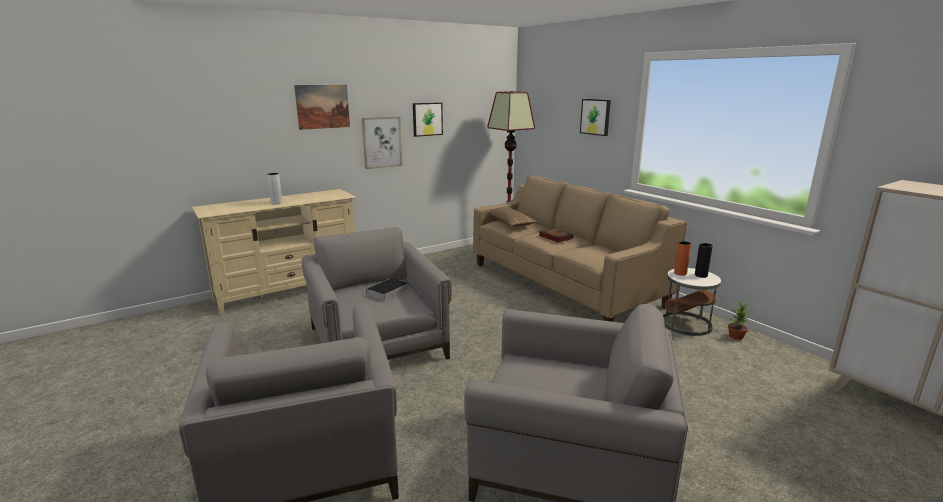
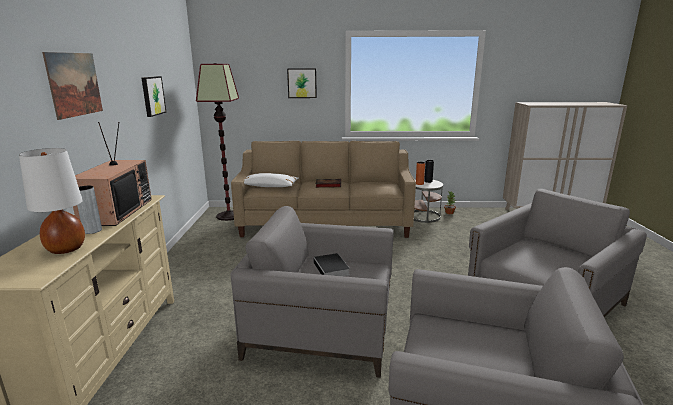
camera: 55 degrees left, 0 degrees up
(246, 207) = (65, 249): none -> white table lamp
(312, 197) = (116, 211): none -> television
(382, 142) = (127, 127): picture -> none
(509, 223) = (269, 186): brown pillow -> white pillow

